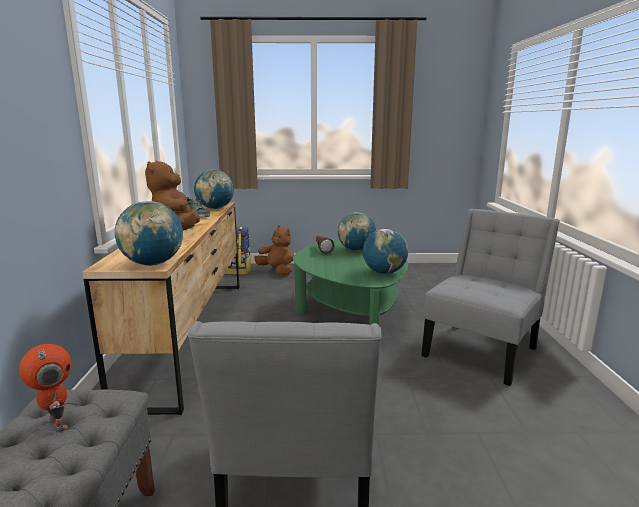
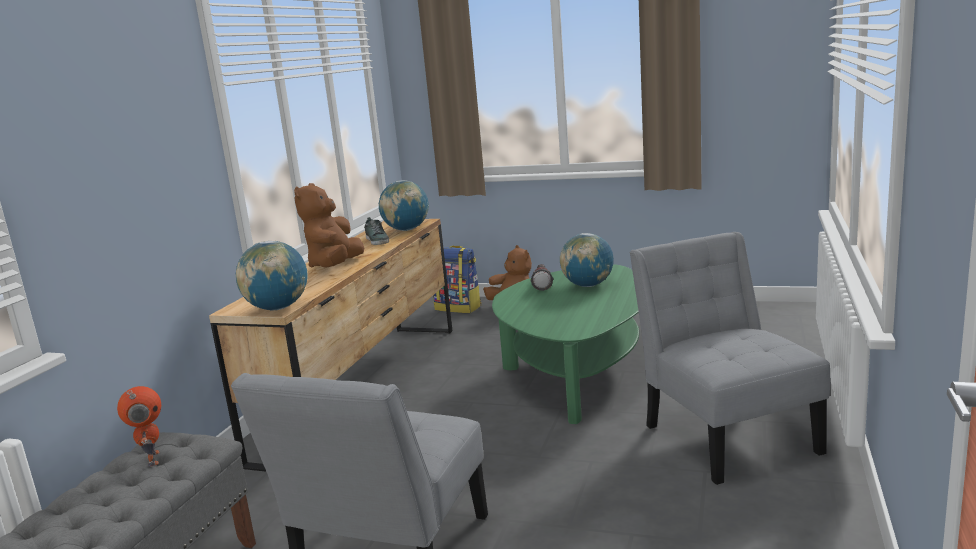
camera: 20 degrees right, 0 degrees up
(384, 272) = (595, 320): globe -> none
(482, 349) = (725, 435): grey chair -> grey chair turned 75 degrees counterclockwise

